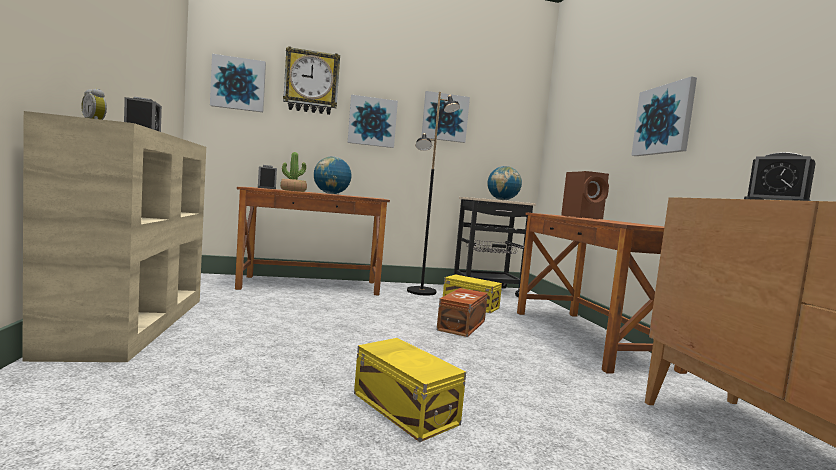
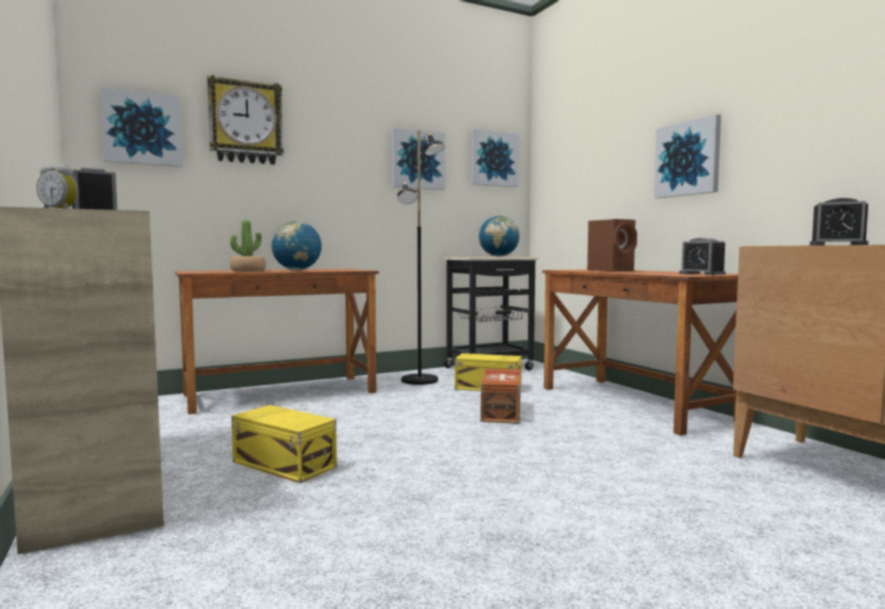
camera: 15 degrees left, 0 degrees up
(266, 188) = (206, 271): alarm clock -> alarm clock (702, 274)
(372, 122) = (330, 171): picture -> picture (494, 159)
(404, 407) = (529, 506): yellow storage box -> yellow storage box (284, 463)

